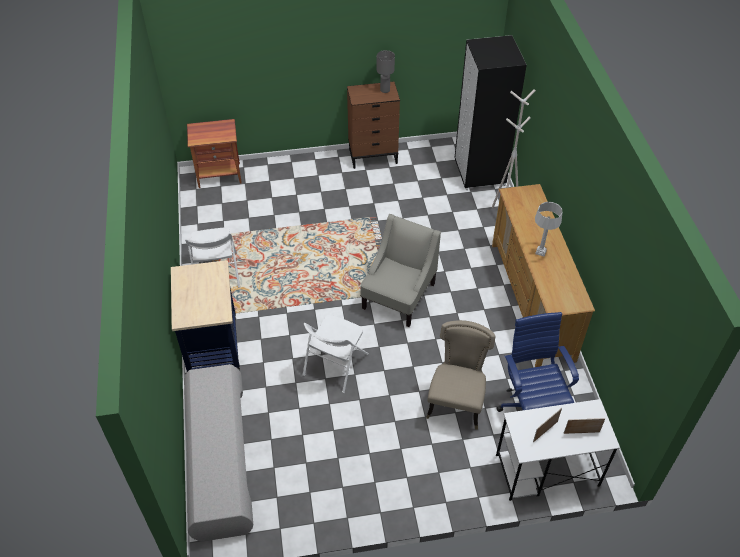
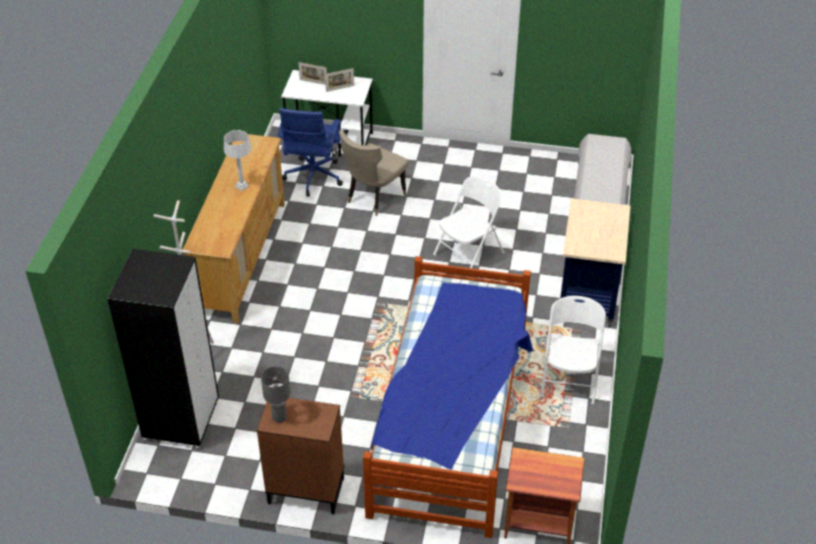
camera: 160 degrees left, 5 degrees down
(297, 220) = (452, 419): none -> bed
(399, 297) = (374, 297): grey armchair -> none

